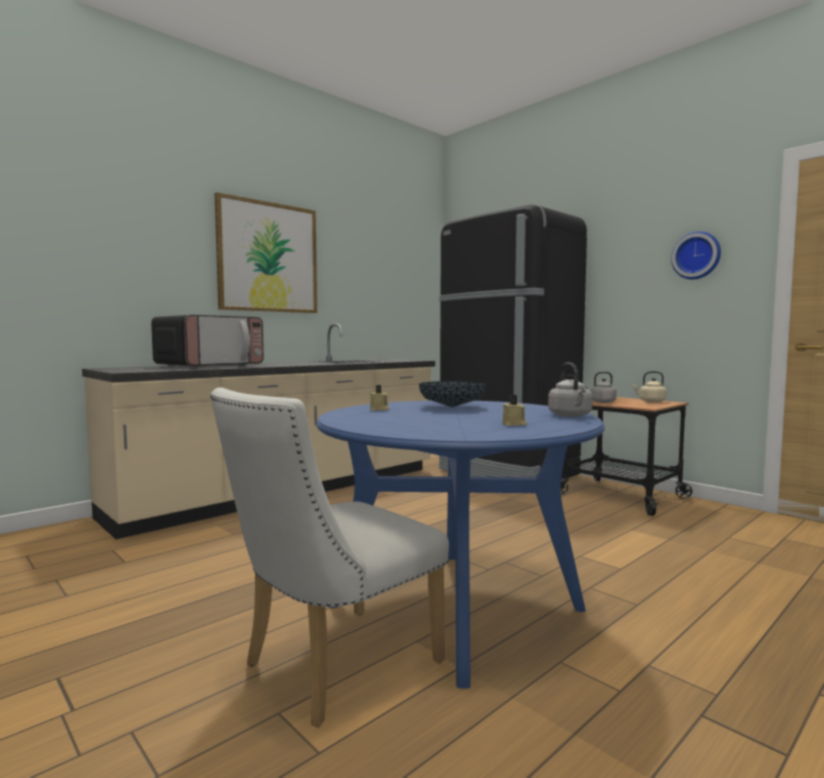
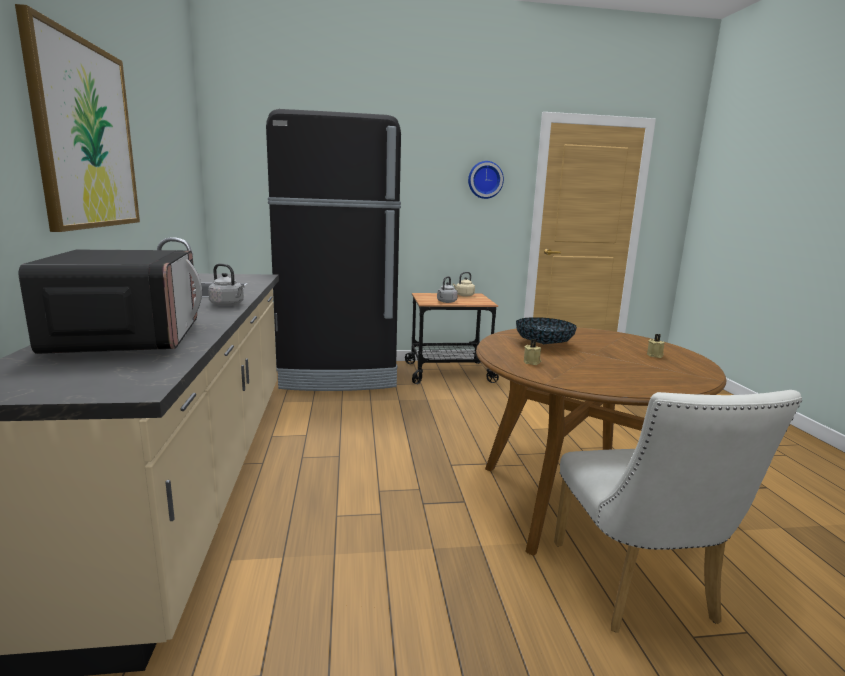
camera: 55 degrees left, 10 degrees up
(455, 607) = (574, 501): blue dining table -> brown dining table
(571, 415) = (623, 336): grey kettle -> grey kettle (228, 304)

